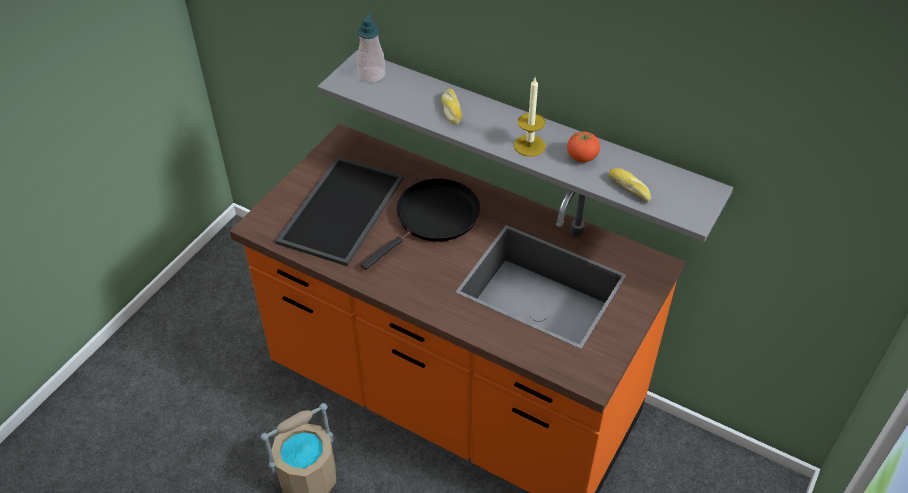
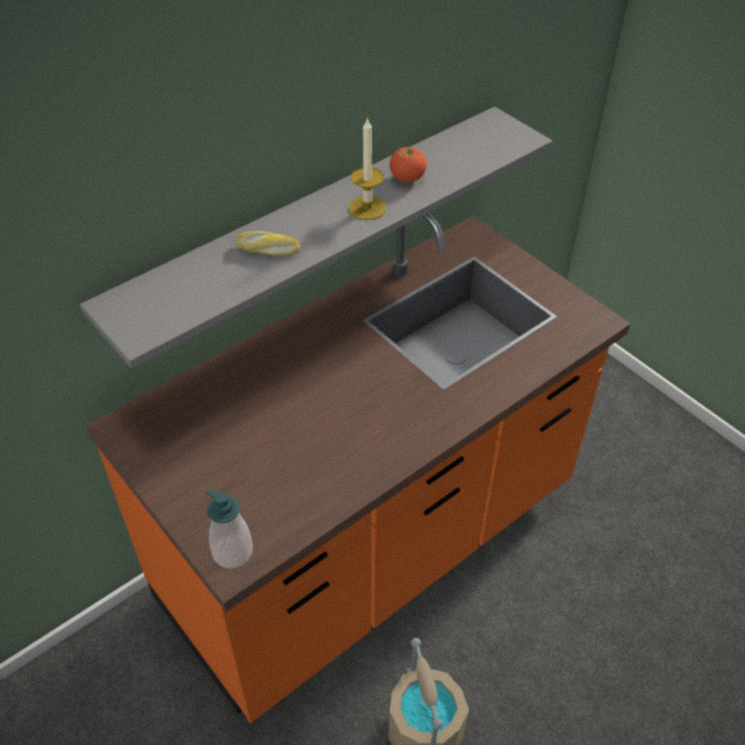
camera: 70 degrees left, 0 degrees up
(340, 208) = (252, 462): tray -> none
(371, 75) = (147, 301): soap dispenser -> soap dispenser (232, 552)
(433, 218) = (320, 377): black frying pan -> none
(630, 188) = (469, 162): bread -> none

